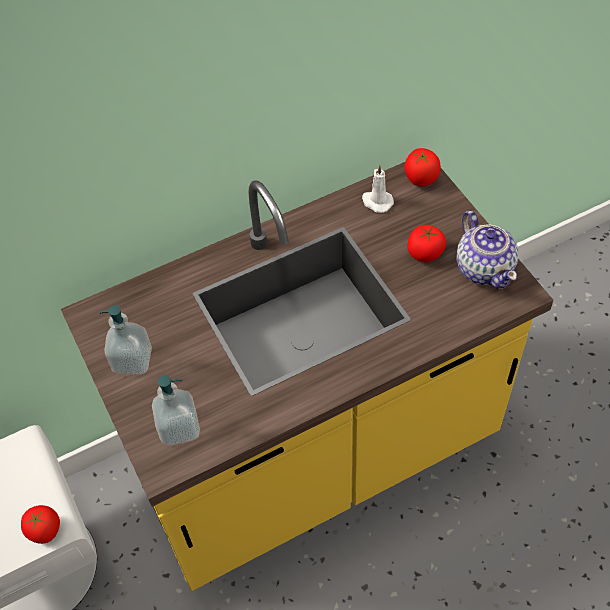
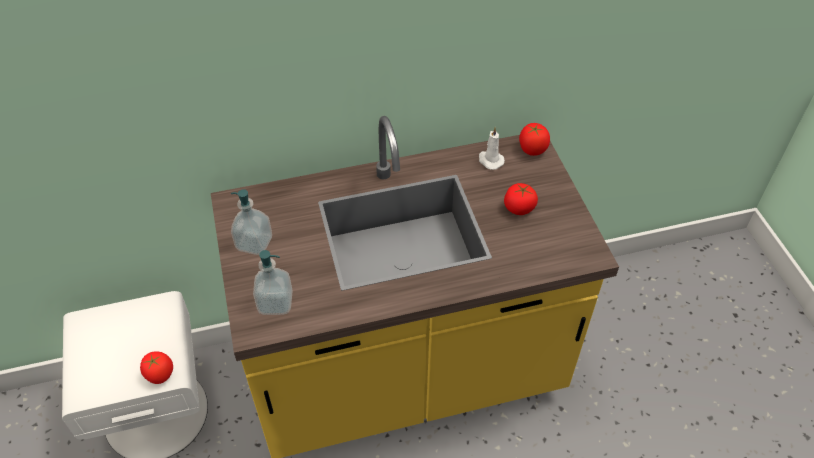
camera: 10 degrees right, 5 degrees down
(484, 268) = (566, 229): teapot -> none

